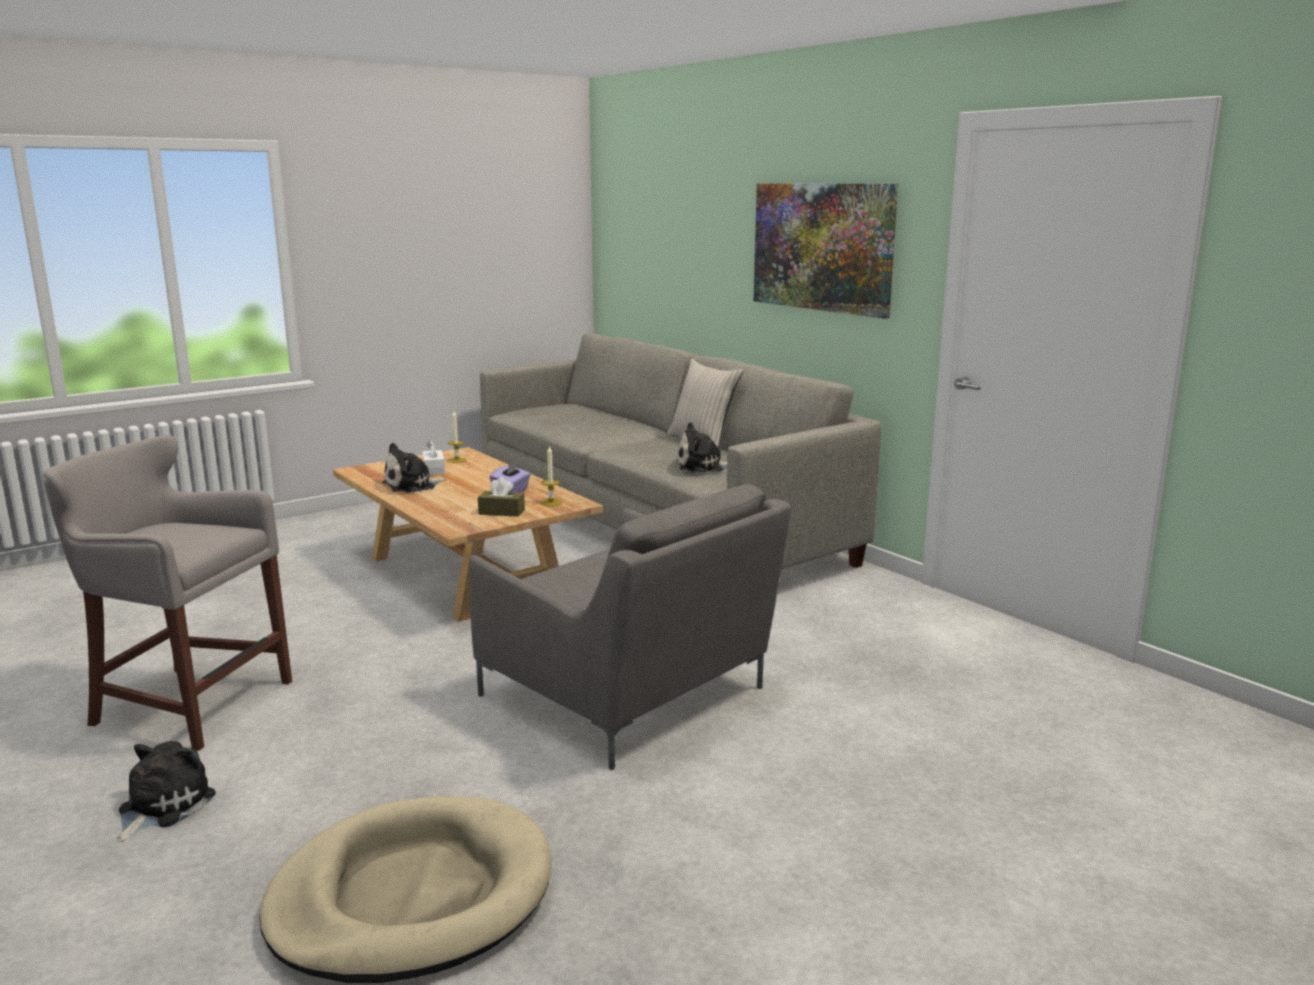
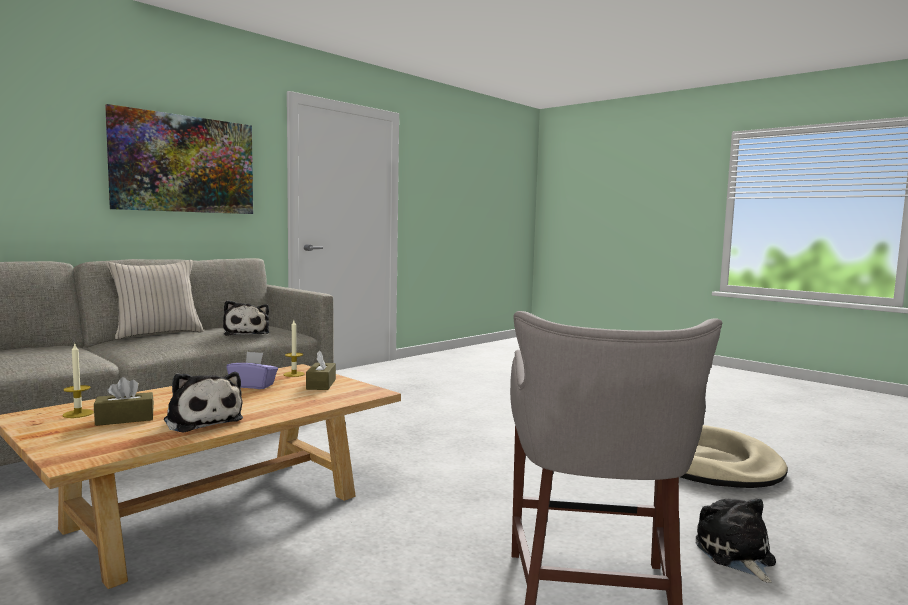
camera: 100 degrees left, 10 degrees down
(162, 806) = (736, 555): plush toy -> plush toy turned 75 degrees clockwise
(434, 470) = (125, 419): white tissue box -> brown tissue box
(628, 696) = (471, 433): grey armchair -> none

